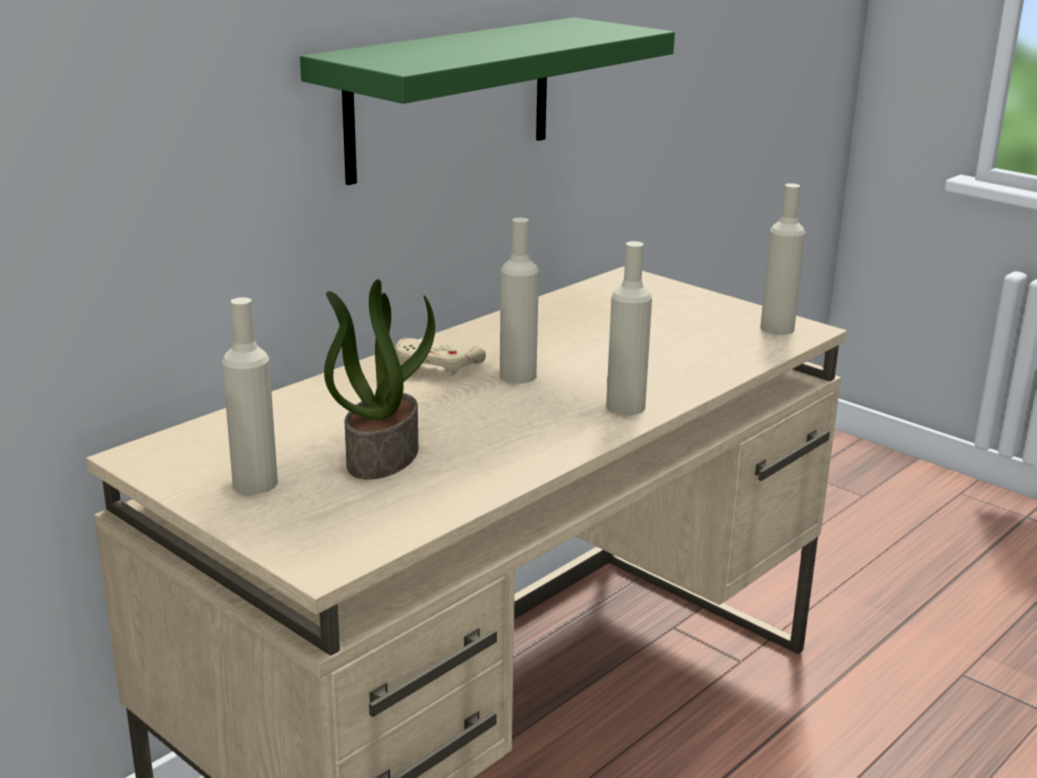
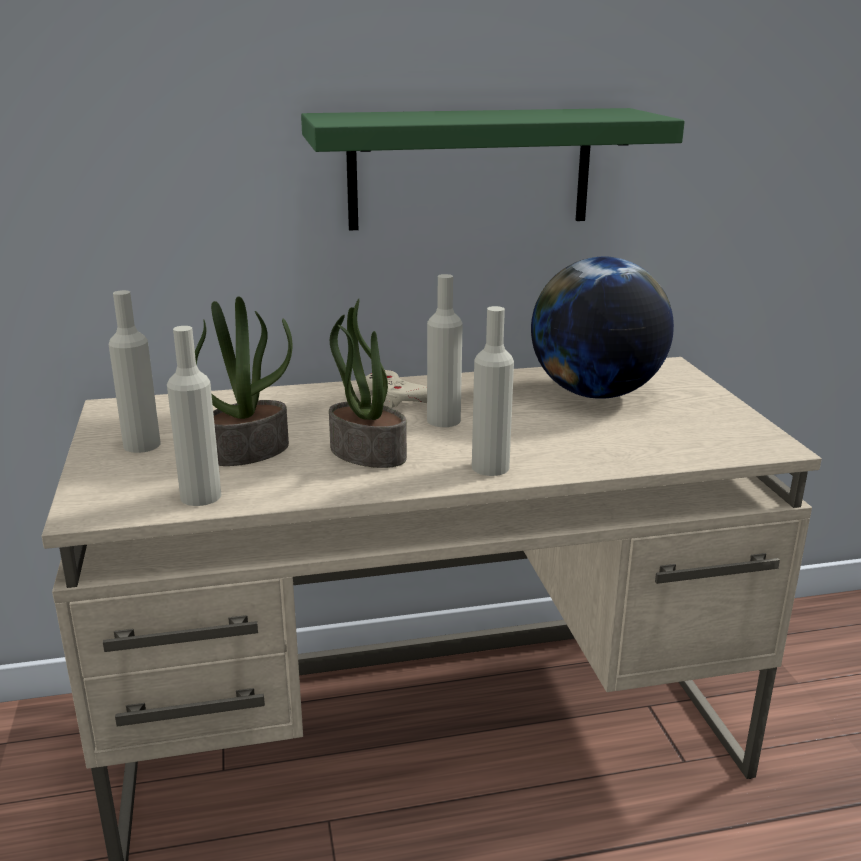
camera: 35 degrees right, 0 degrees up
(499, 426) = (366, 454): none -> potted plant
(608, 317) = (595, 393): none -> globe
(777, 328) = (744, 439): beige bottle -> beige bottle (200, 496)

